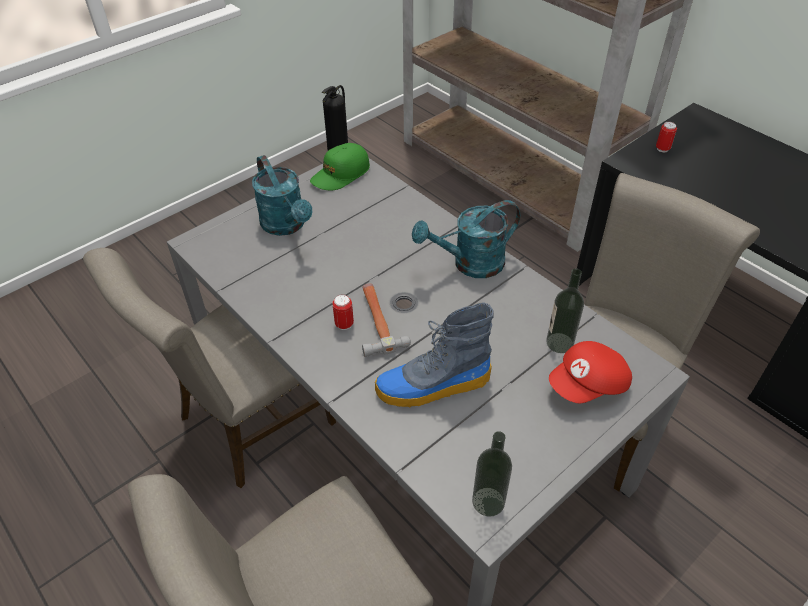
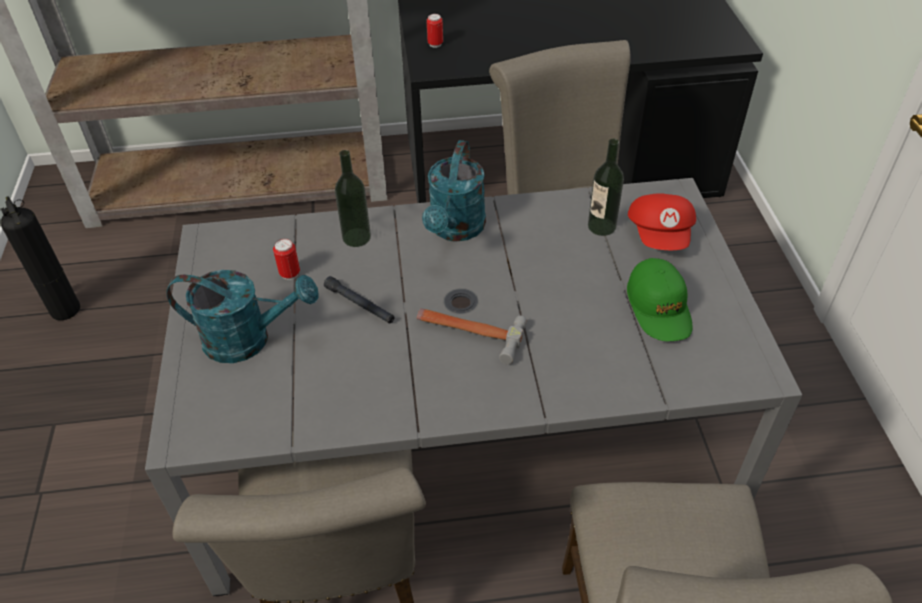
camera: 55 degrees left, 0 degrees up
(340, 174) = (215, 255): green cap -> green cap (659, 307)
(344, 324) = (450, 360): can -> can (290, 274)
(356, 256) = (360, 304): none -> black flashlight
(432, 386) = (586, 333): boot -> none
(488, 501) = (738, 361): bottle -> bottle (356, 237)

